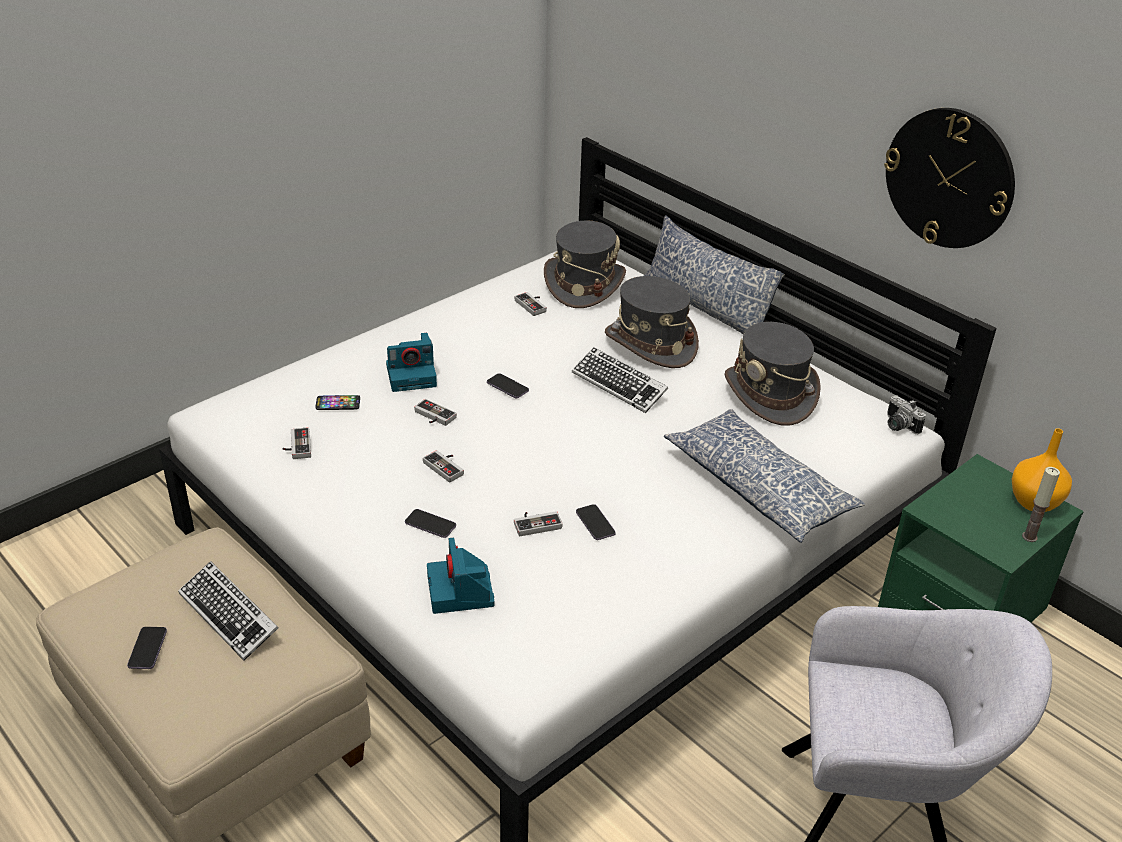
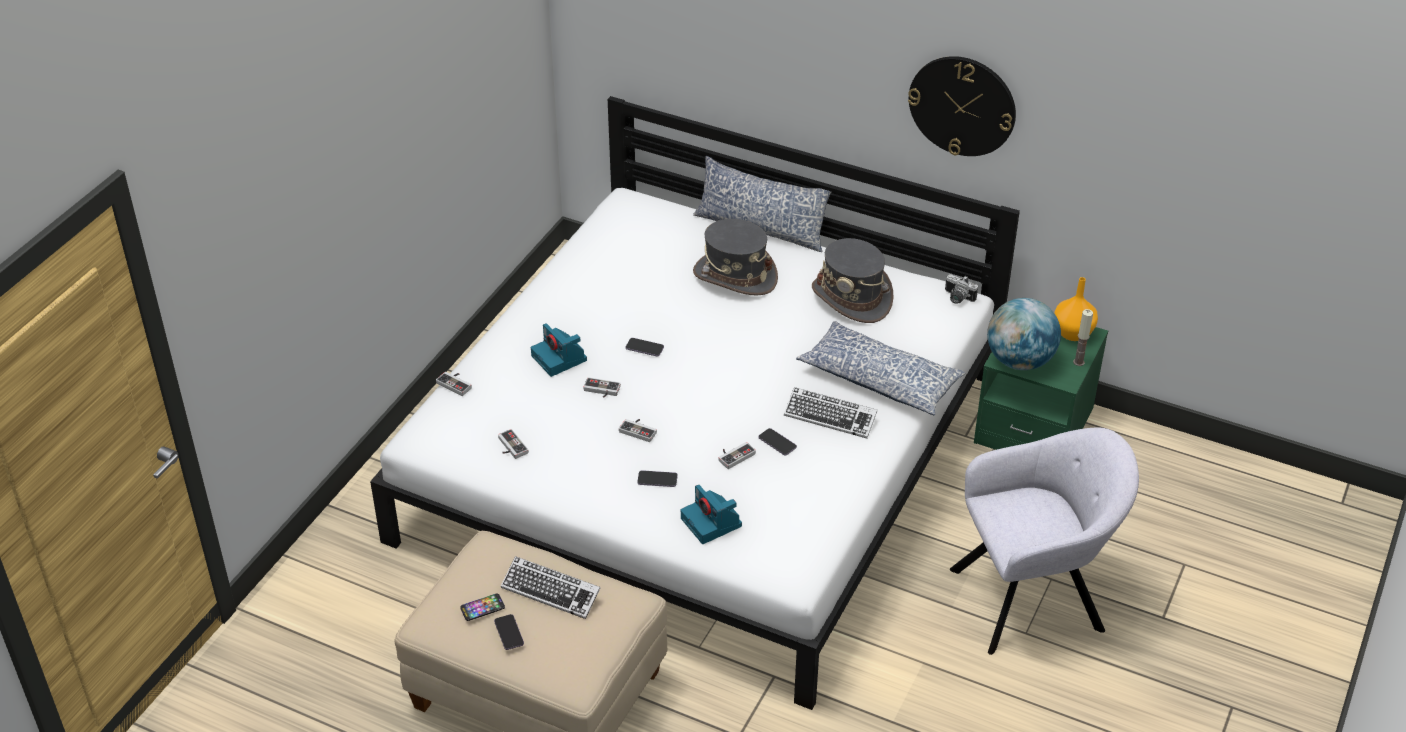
camera: 20 degrees left, 5 degrees up
(338, 403) = (517, 401): phone -> phone (482, 608)
(412, 375) = (560, 358): camera -> camera turned 90 degrees clockwise
(533, 305) = (618, 264): game controller -> game controller (456, 383)
(583, 284) = (648, 232): grey hat -> none
(619, 385) = (732, 322): keyboard -> keyboard (830, 417)
(951, 515) = (1019, 361): none -> globe

